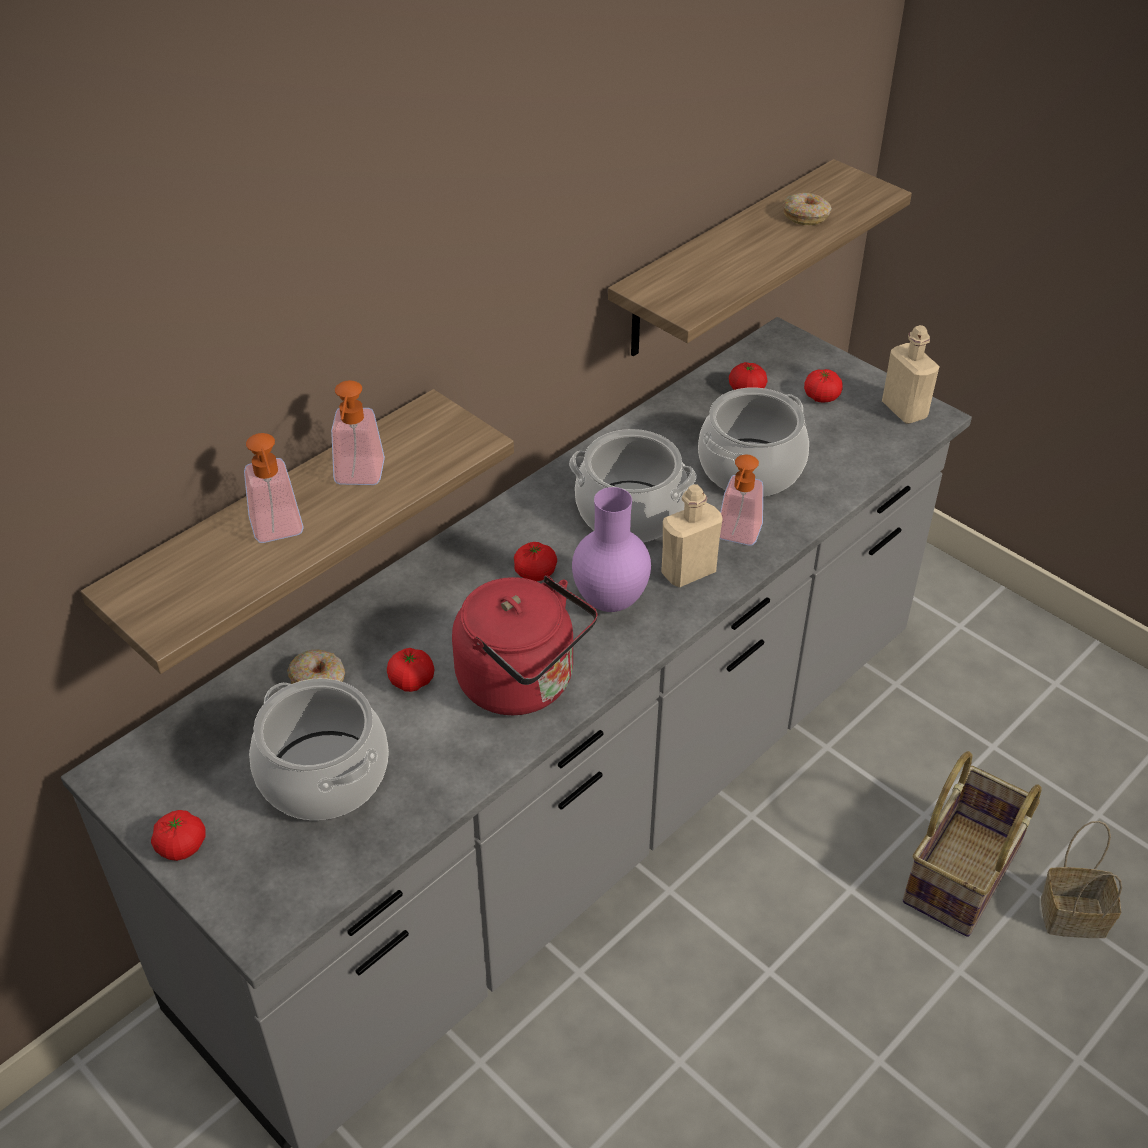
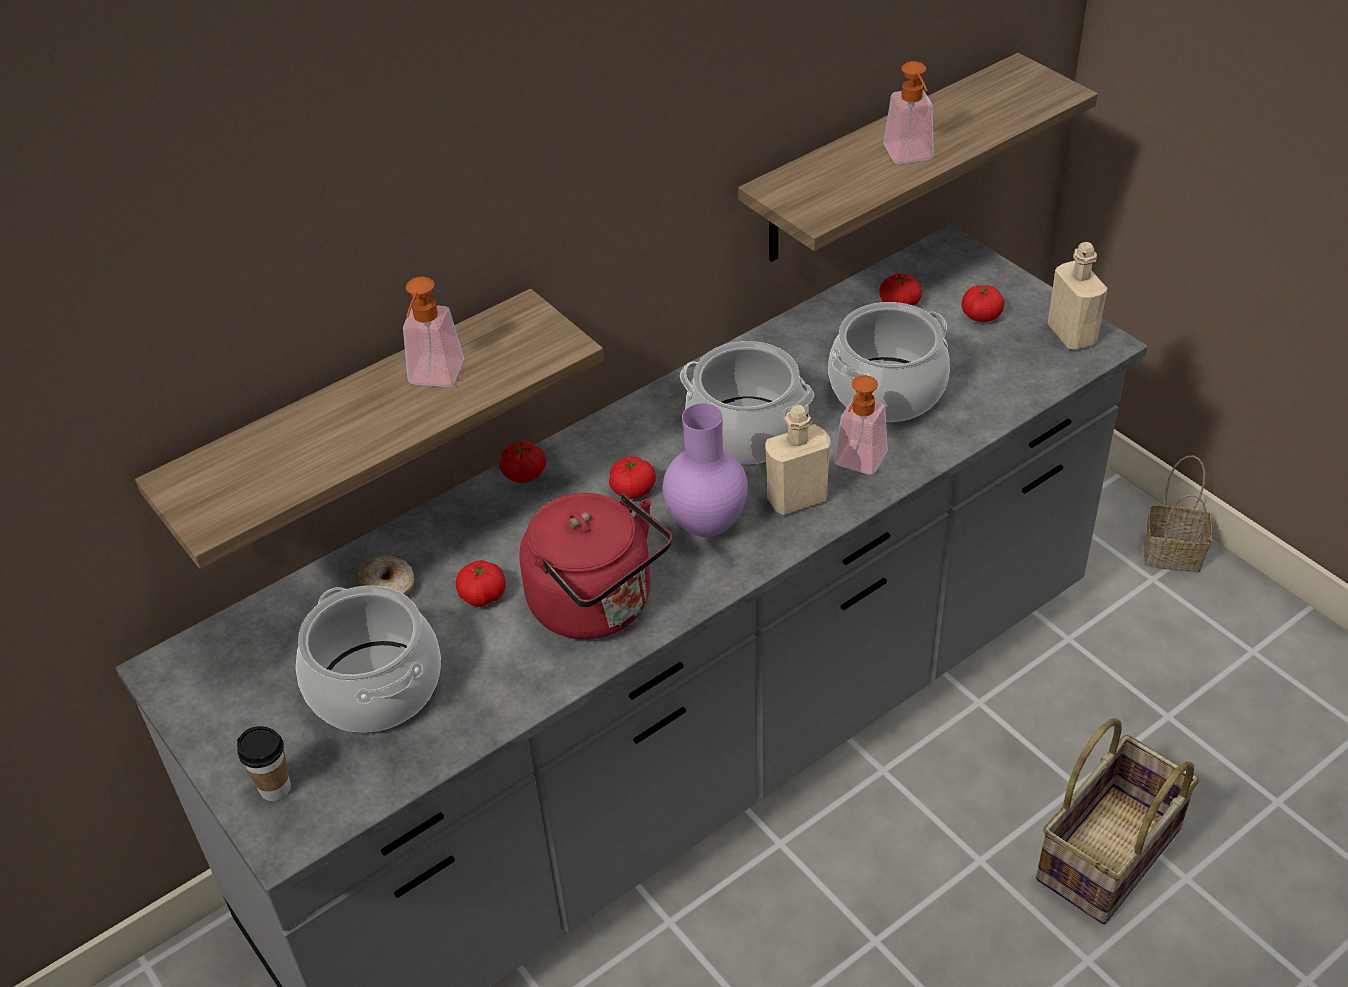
camera: 10 degrees right, 0 degrees up
(181, 846) = (221, 747): tomato -> tomato (524, 474)
(243, 881) = (275, 788): none -> cup
(278, 533) = (342, 431): soap dispenser -> soap dispenser (910, 157)
(806, 216) = (972, 115): donut -> none
(1075, 915) = (1231, 912): basket -> basket (1174, 553)

